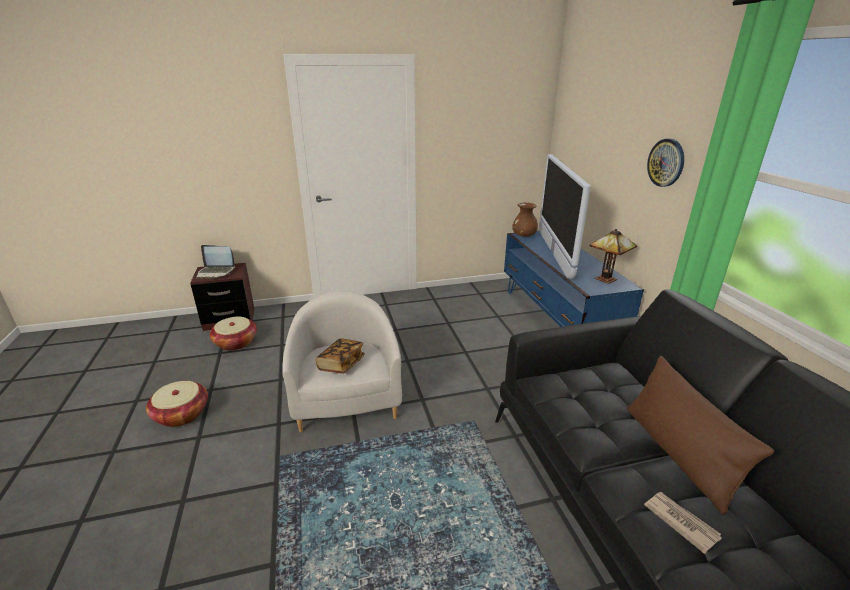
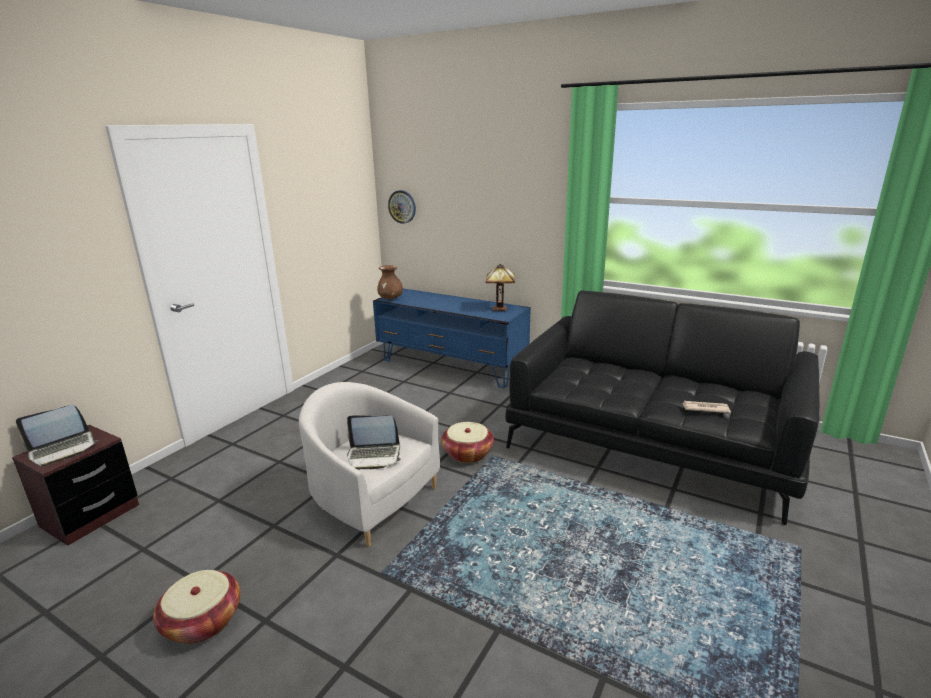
camera: 45 degrees left, 5 degrees down
(236, 343) = (148, 529): basket -> basket (467, 453)
(341, 364) = (374, 456): book -> laptop
(554, 253) = (436, 303): television -> none
(666, 162) = (524, 203): wall clock -> wall clock (402, 206)
(677, 454) = (661, 384): brown pillow -> none

